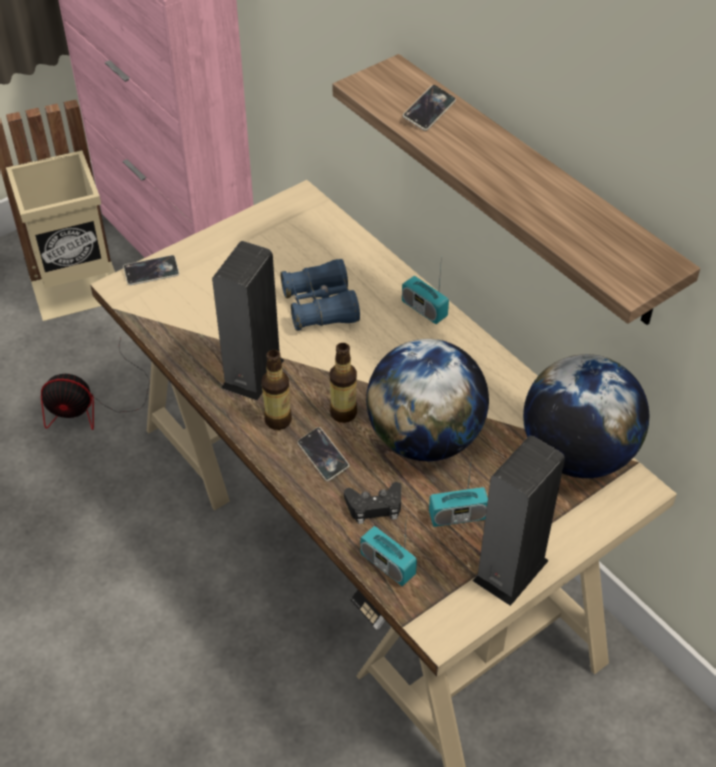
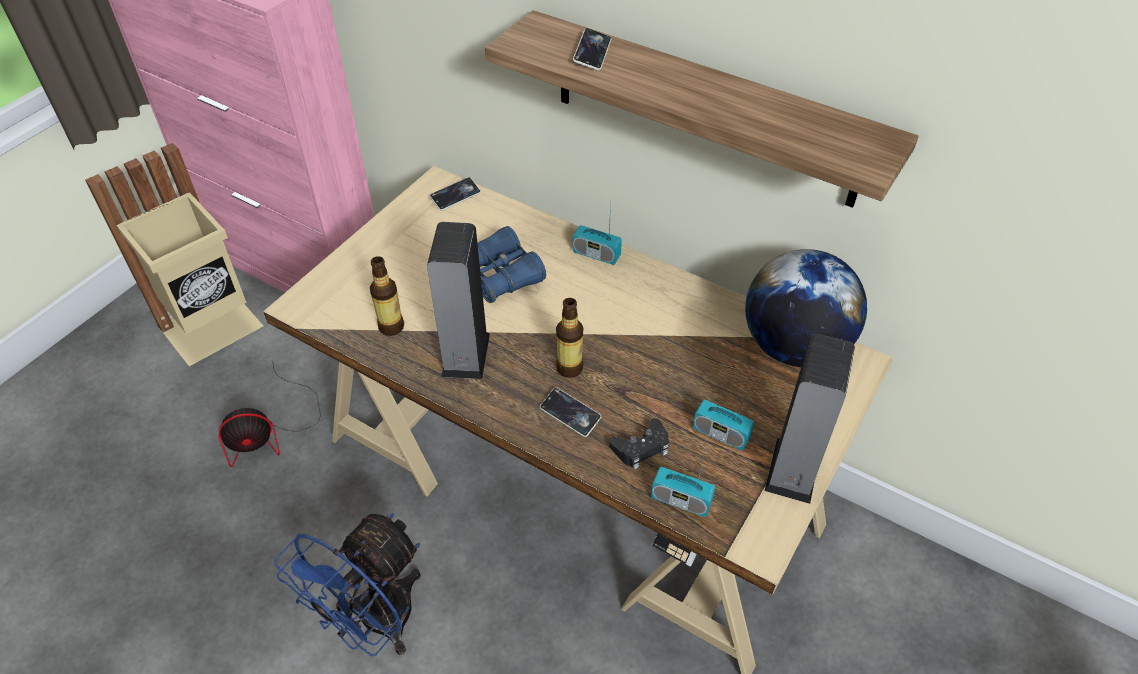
camera: 20 degrees left, 0 degrees up
(120, 613) = (375, 623): none -> blue fan
(151, 273) = (322, 285): phone -> phone (455, 196)
(278, 420) = (511, 392): bottle -> bottle (391, 327)
(425, 438) = (655, 370): globe -> none
(457, 516) = (721, 434): radio -> radio turned 60 degrees clockwise

